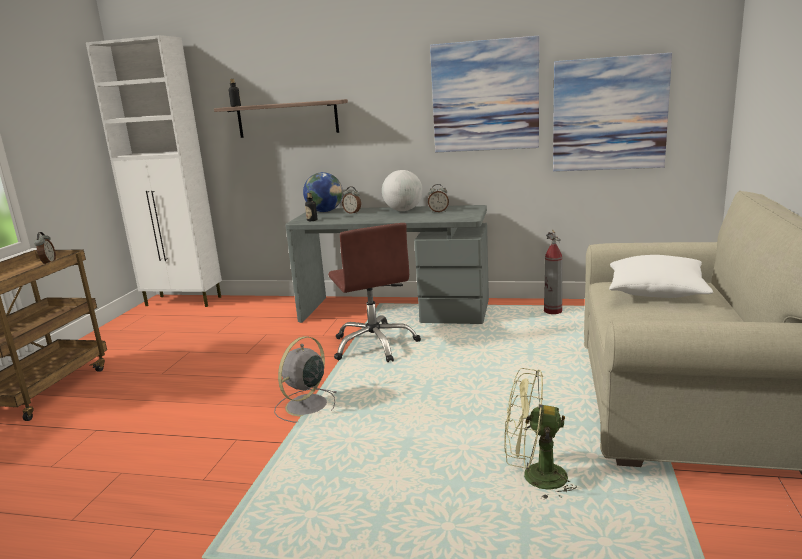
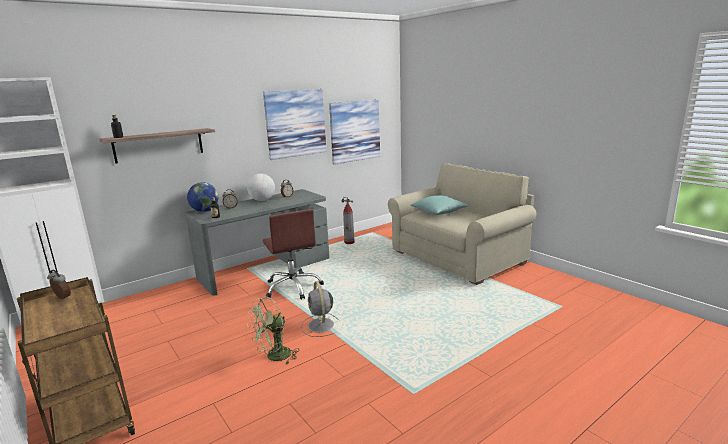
camera: 50 degrees left, 0 degrees up
(375, 345) = (293, 287): brown office chair -> brown office chair turned 45 degrees clockwise
(535, 478) = (462, 301): green fan -> green fan (274, 357)
(656, 292) = (439, 212): white pillow -> turquoise pillow

